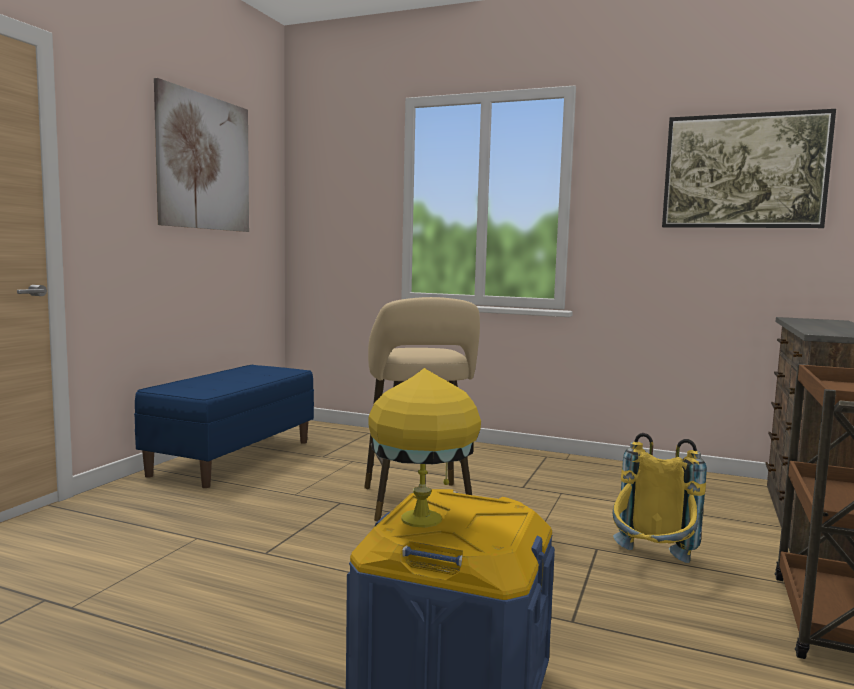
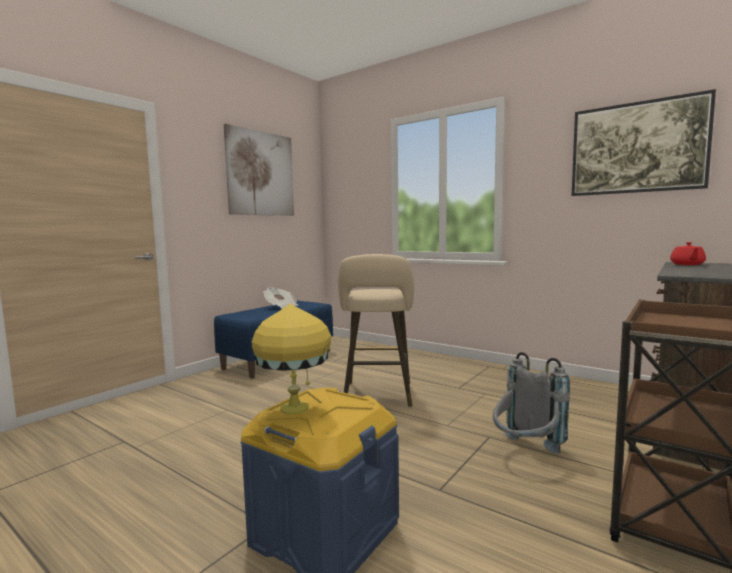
camera: 15 degrees right, 0 degrees up
(237, 376) = (281, 307): none -> newspaper
(651, 565) = (526, 453): yellow backpack -> grey backpack
(808, 321) = (687, 264): none -> red teapot

